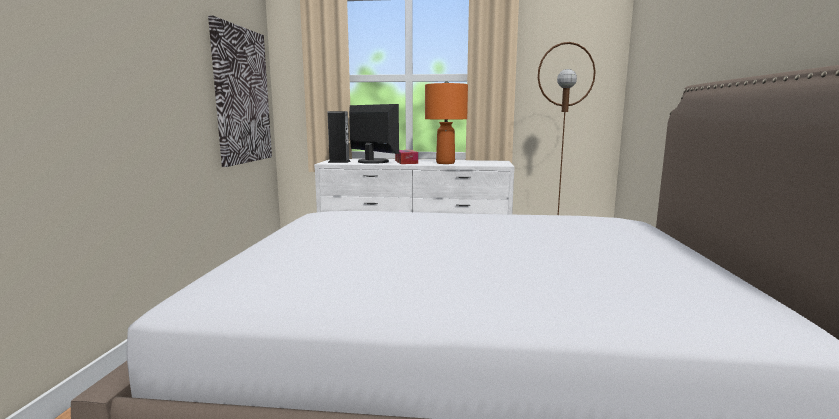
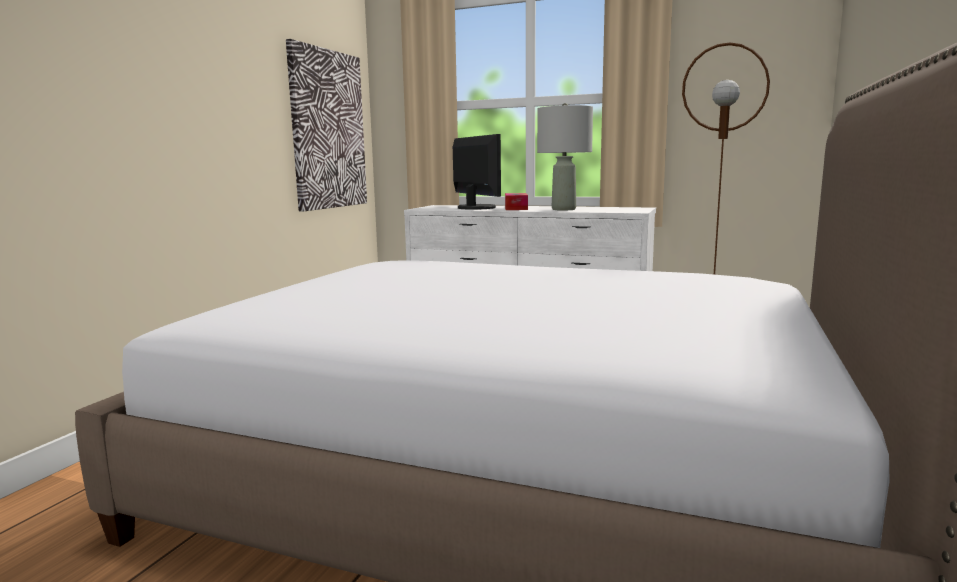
camera: 15 degrees right, 0 degrees up
(339, 162) = (436, 208): speaker -> none
(445, 163) = (564, 209): orange table lamp -> grey table lamp

